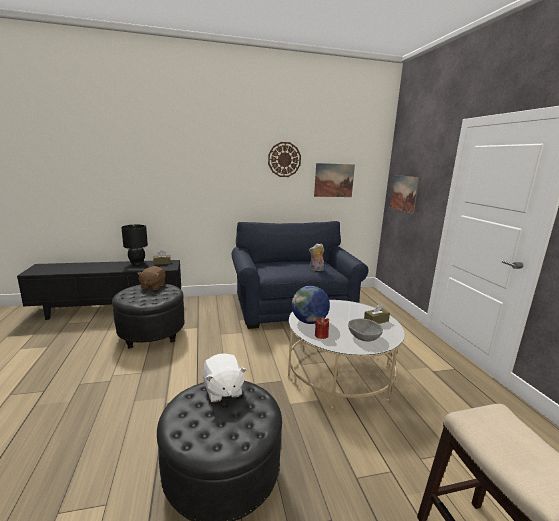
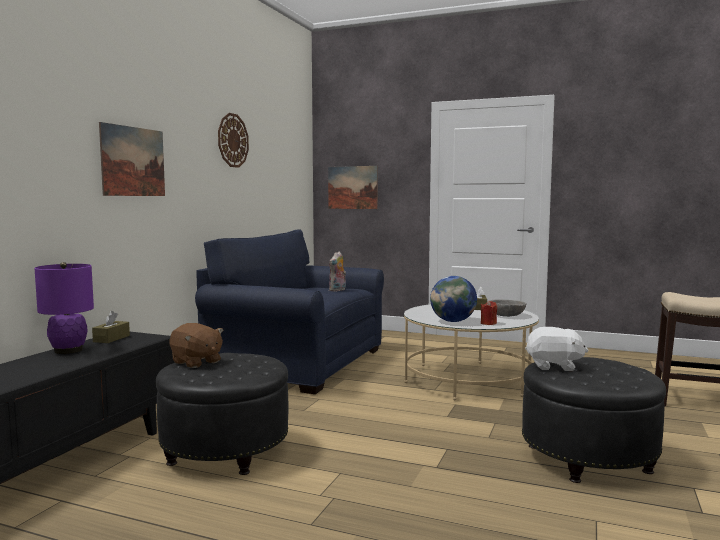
camera: 55 degrees left, 10 degrees down
(137, 263) = (68, 350): black table lamp -> purple table lamp
(334, 180) = (276, 174): picture -> picture (133, 161)

